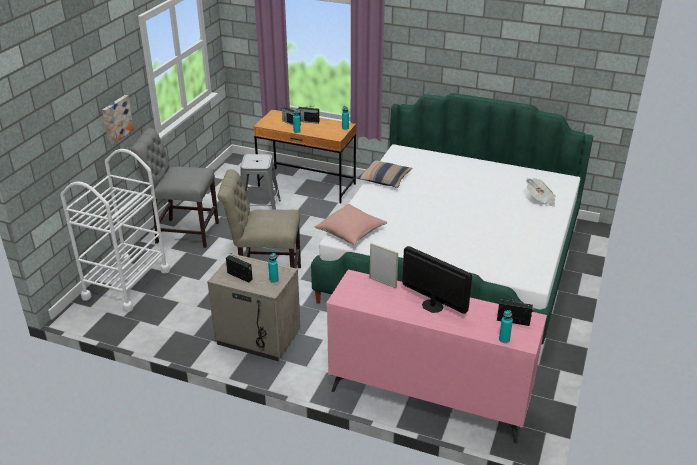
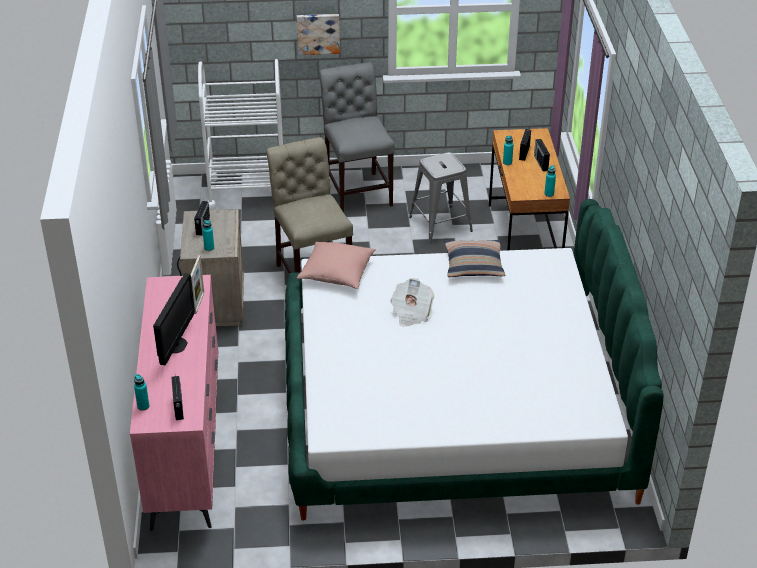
camera: 65 degrees right, 5 degrees up
(540, 200) = (526, 407): newspaper -> newspaper (411, 312)

